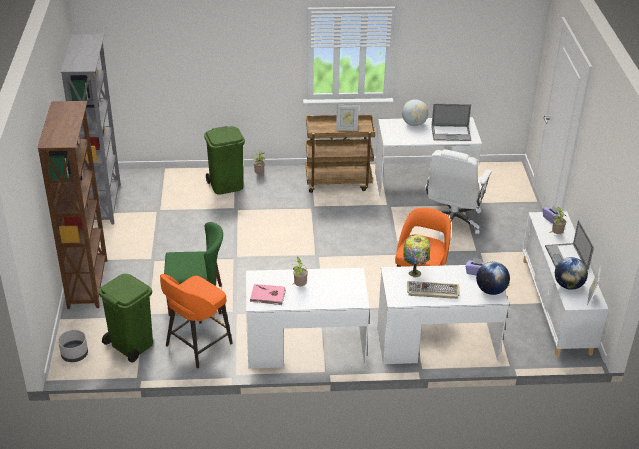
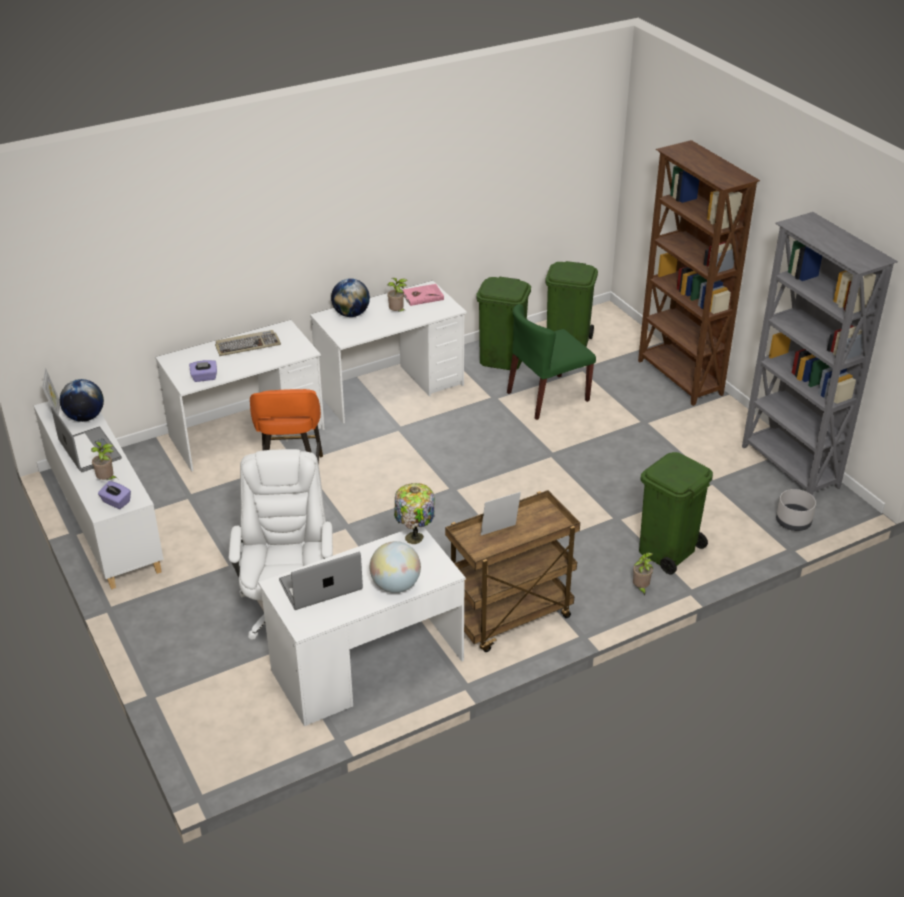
camera: 155 degrees right, 0 degrees up
(75, 355) = (609, 321): grey planter -> grey planter (792, 522)
(197, 345) = (502, 359): orange stool -> green trash can
(415, 272) = (277, 358): table lamp -> table lamp (414, 539)
(491, 290) = (179, 363): globe -> globe (351, 314)

